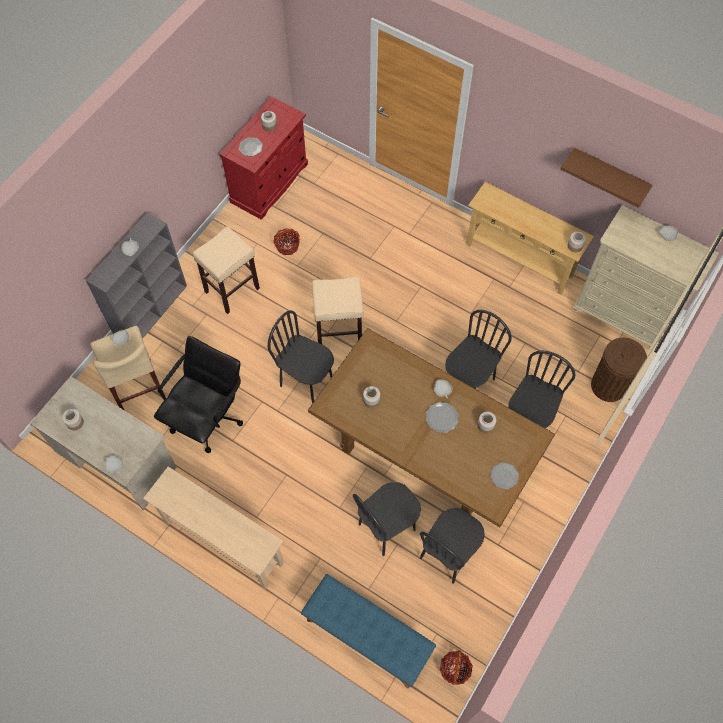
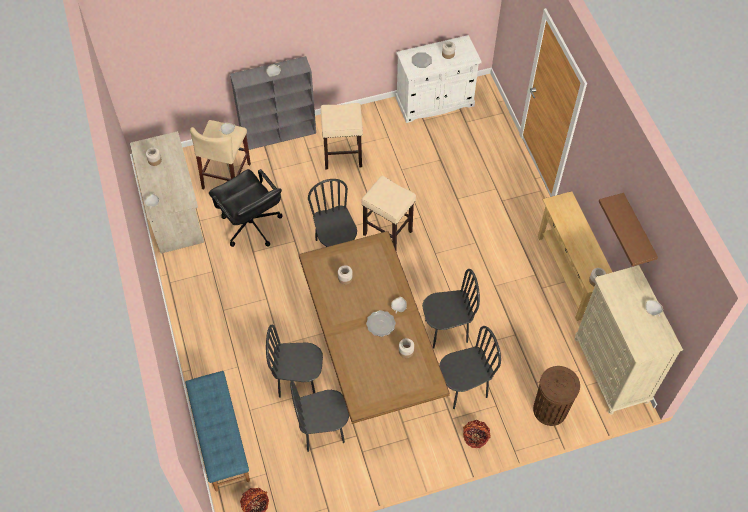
camera: 40 degrees right, 5 degrees down
(208, 417) = (251, 226): black office chair -> black office chair turned 75 degrees clockwise
(223, 542) = (189, 310): beige console table -> none
(269, 183) = (435, 102): red cabinet -> white cabinet
(287, 246) = (407, 152): basket -> basket (475, 437)
(504, 476) = (386, 393): plate -> none

